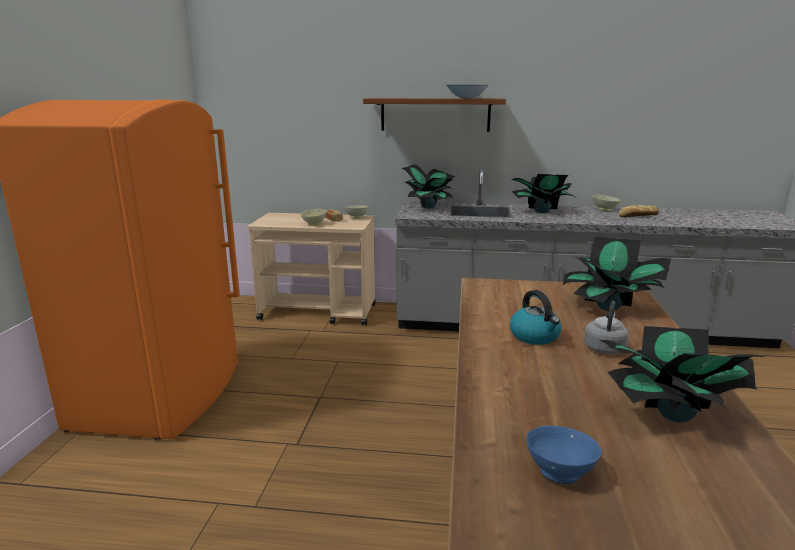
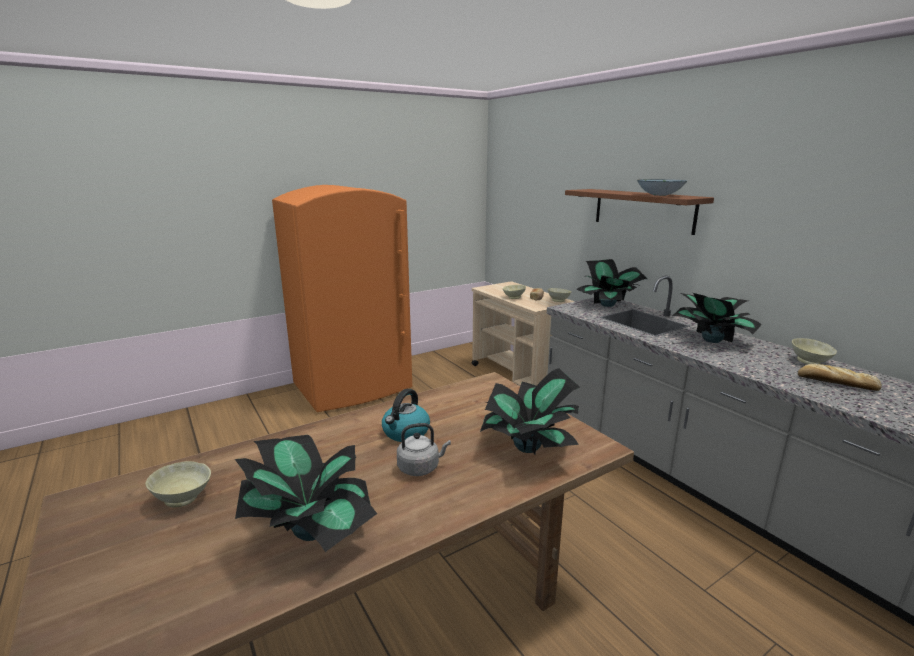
camera: 50 degrees right, 0 degrees up
(561, 472) = (184, 499): blue bowl -> beige bowl

